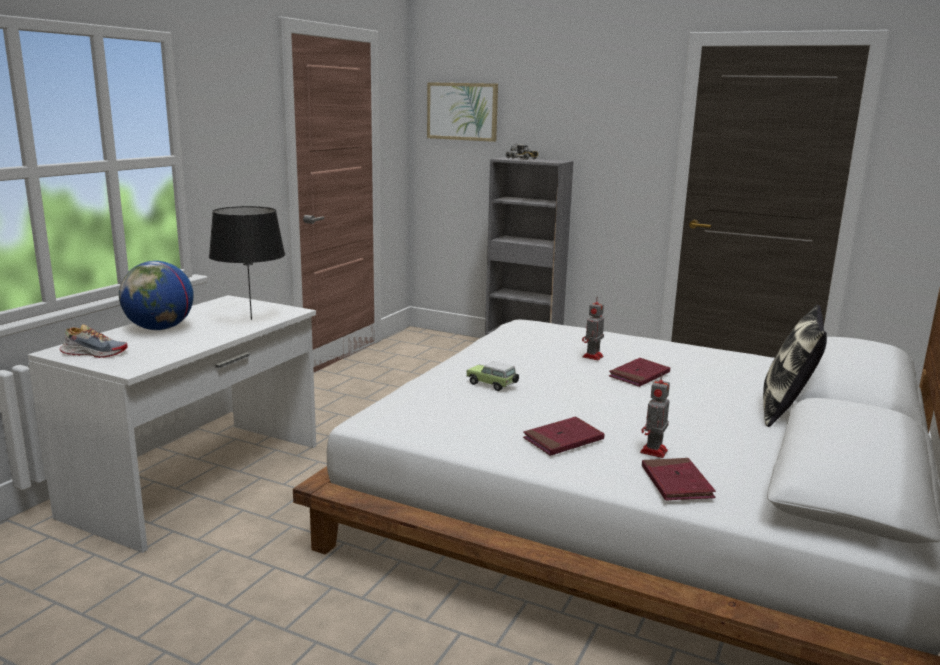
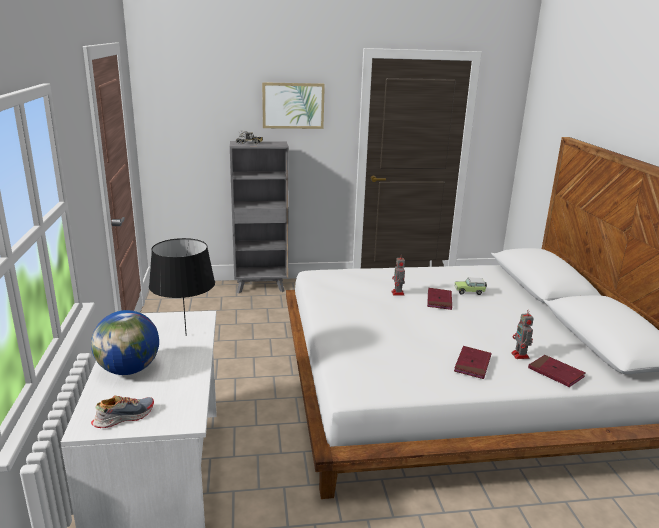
camera: 35 degrees left, 5 degrees up
(462, 111) = (186, 105): picture -> picture (293, 105)
(492, 385) = (376, 335): toy car -> toy car (470, 292)
(786, 410) = (528, 303): pillow -> none

